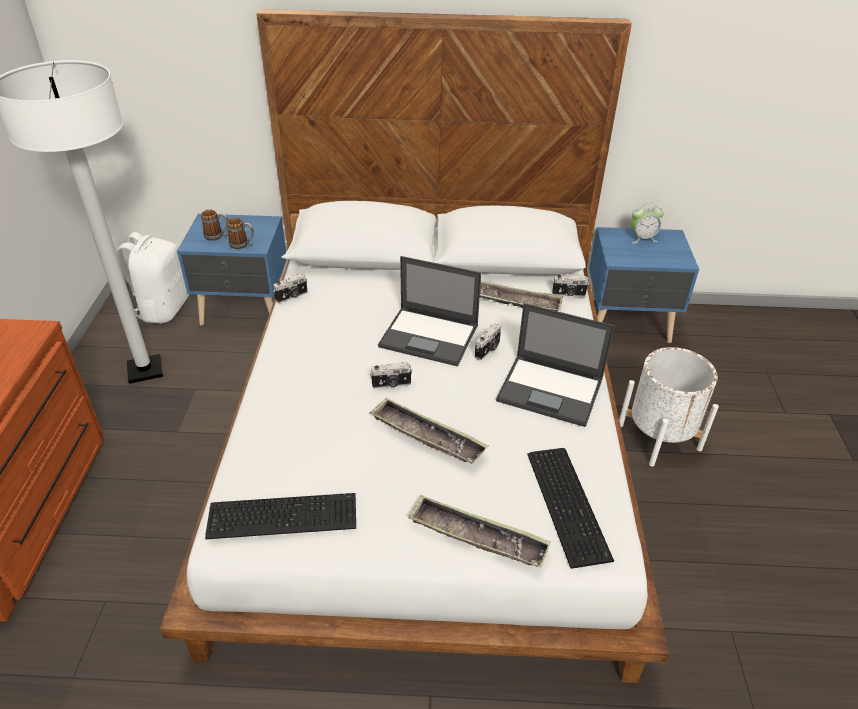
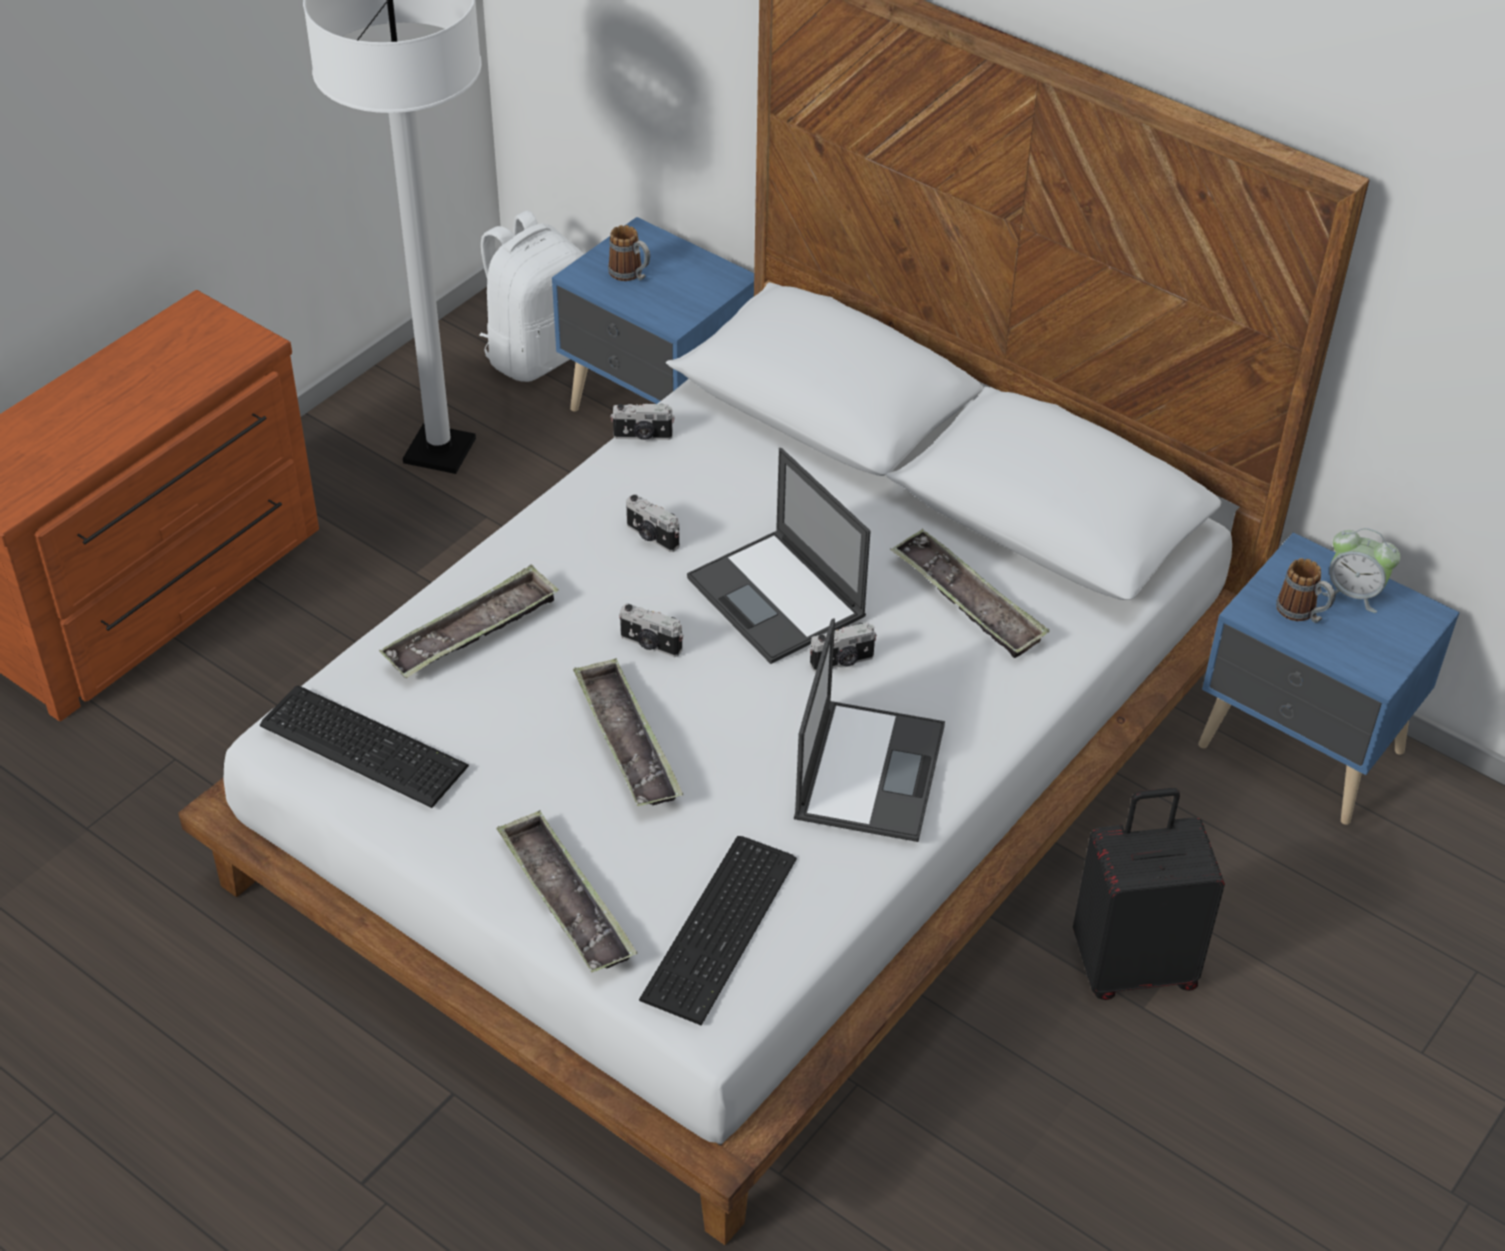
camera: 35 degrees right, 5 degrees up
(243, 245) = (654, 308): mug -> mug (1302, 614)
(291, 422) = (472, 631): none -> tray
(551, 390) = (869, 770): laptop -> laptop turned 135 degrees counterclockwise
(568, 294) = (1076, 633): camera -> camera (651, 537)
(659, 437) = (1133, 964): white planter -> black suitcase

